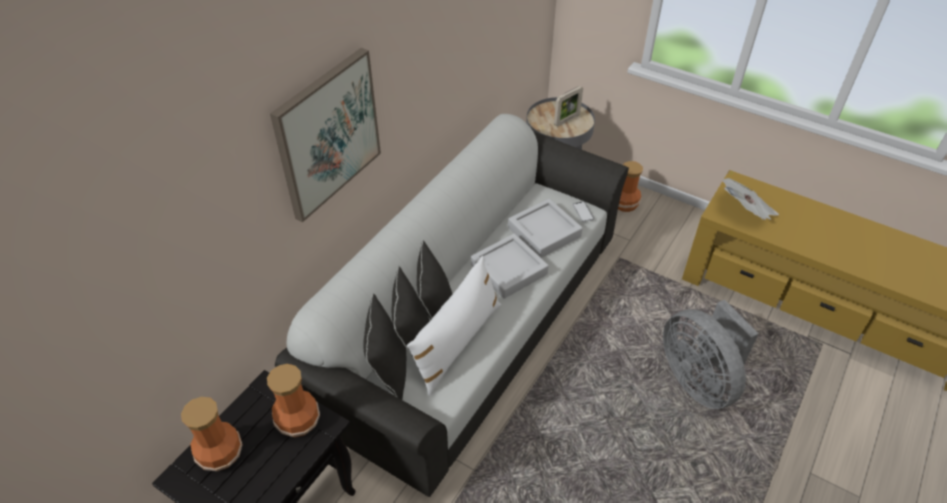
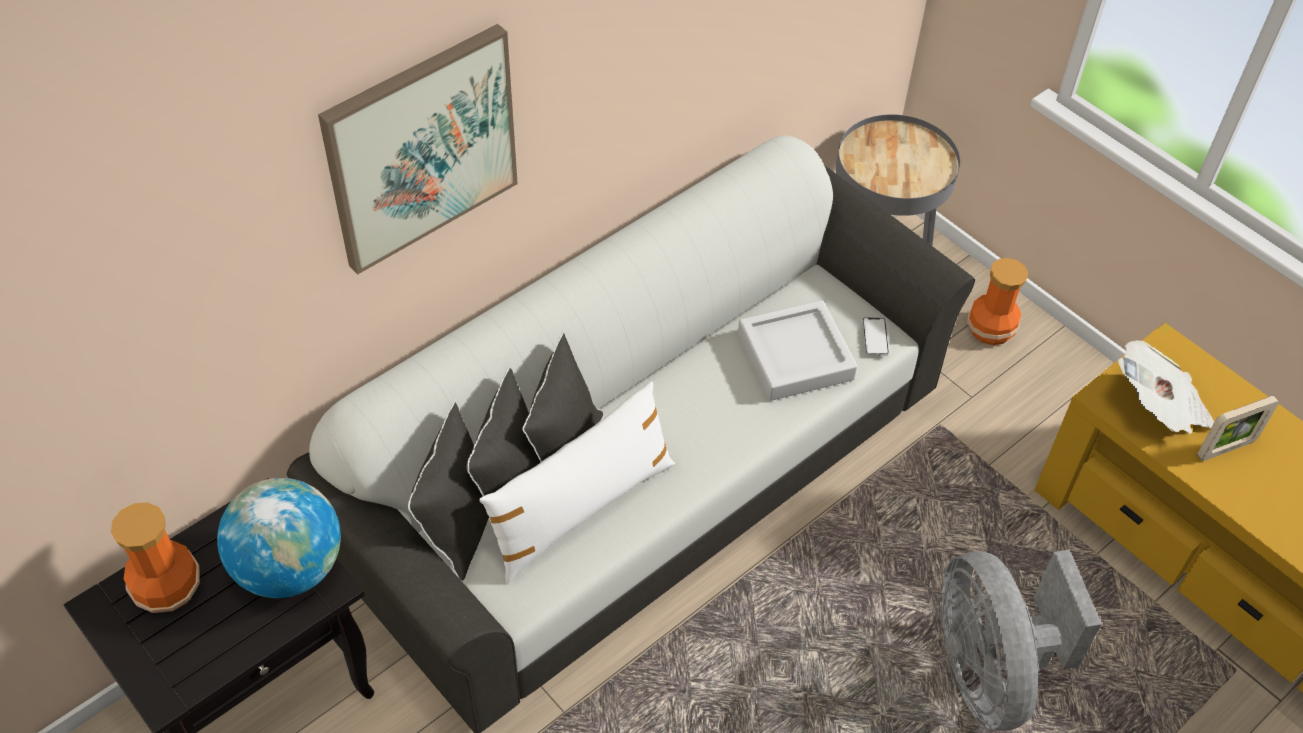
camera: 15 degrees right, 5 degrees up
(297, 419) = (289, 568): vase -> globe
(509, 269) = (710, 407): grey tray -> none
(566, 120) = (909, 163): picture frame -> picture frame (1225, 449)

